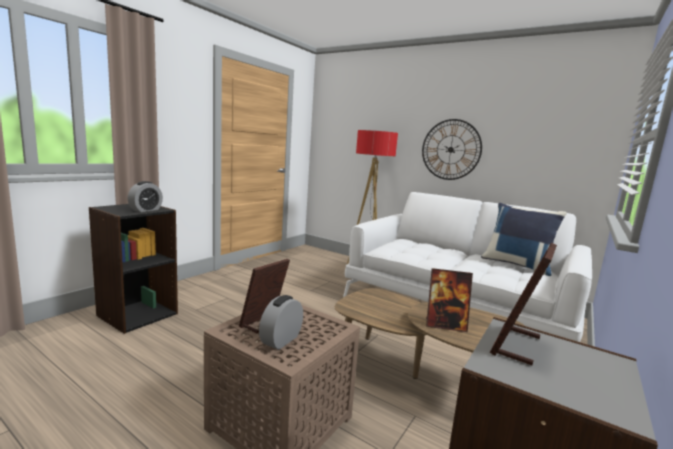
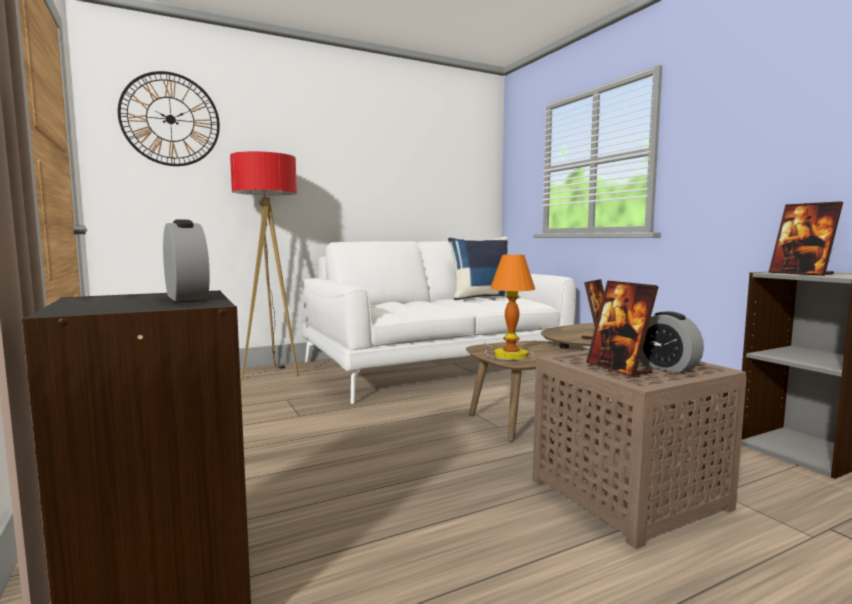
camera: 60 degrees left, 5 degrees down
(365, 302) = (507, 354): none -> table lamp
(450, 149) = (354, 184): wall clock -> wall clock (170, 119)

